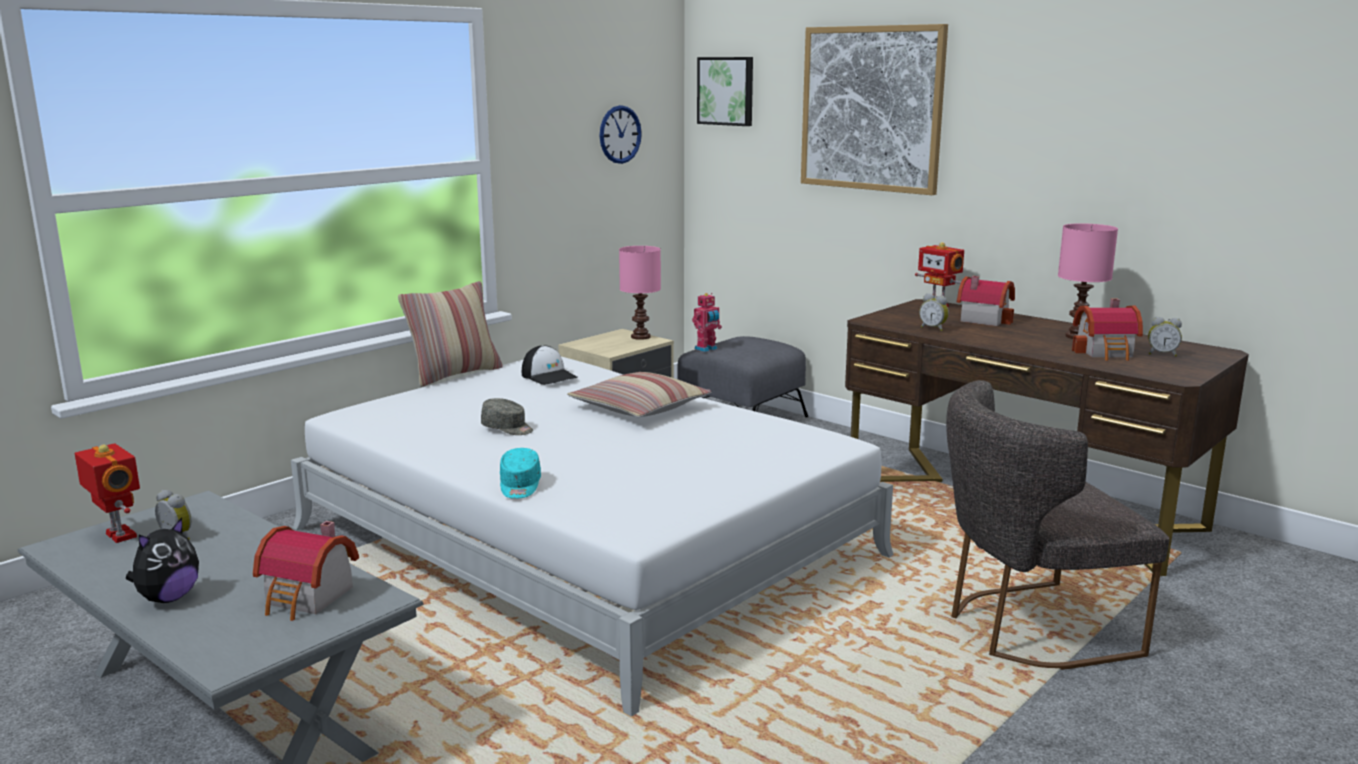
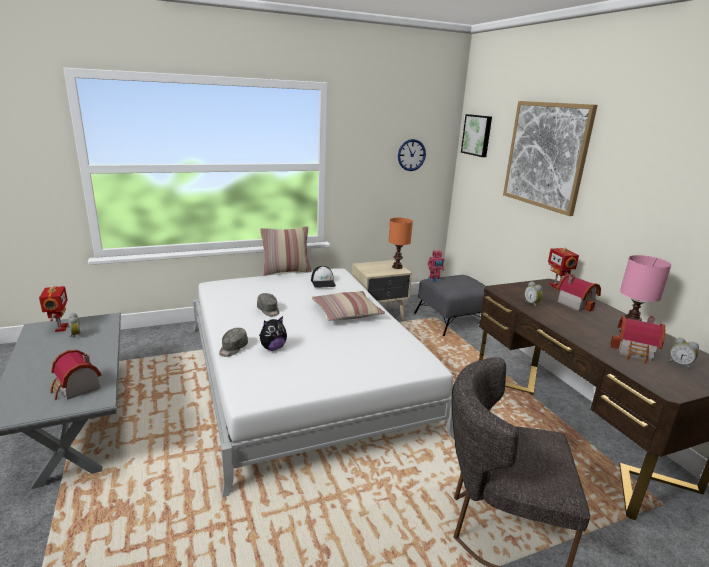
camera: 25 degrees right, 5 degrees up
(168, 598) = (32, 369): plush toy -> plush toy (273, 348)
(520, 486) = (233, 348): turquoise cap -> grey cap
(641, 337) = (397, 267): pink table lamp -> orange table lamp

